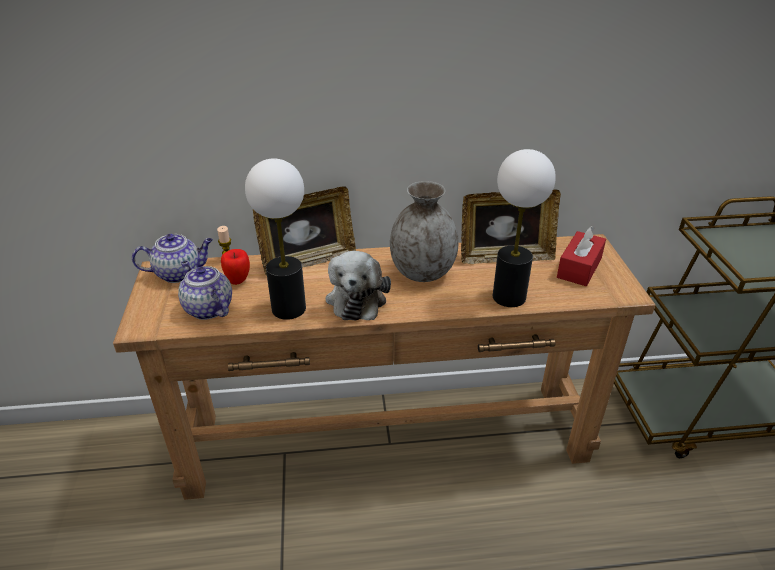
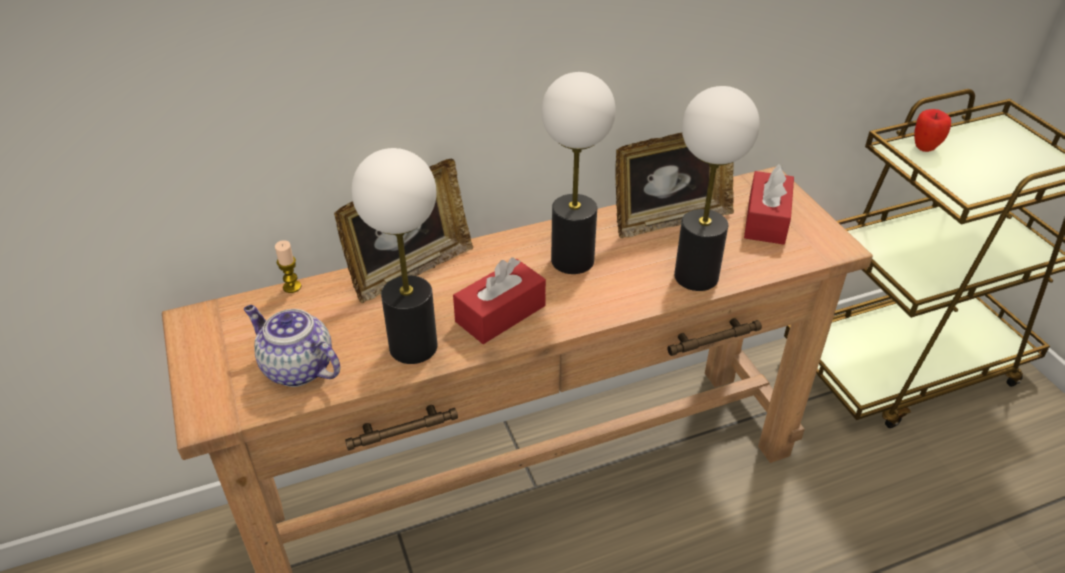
camera: 15 degrees left, 5 degrees up
(179, 273) = (229, 320): teapot -> none
(238, 281) = (322, 317): apple -> apple (925, 148)
(357, 298) = (500, 313): plush toy -> red tissue box
(422, 273) = (572, 261): grey vase -> table lamp

